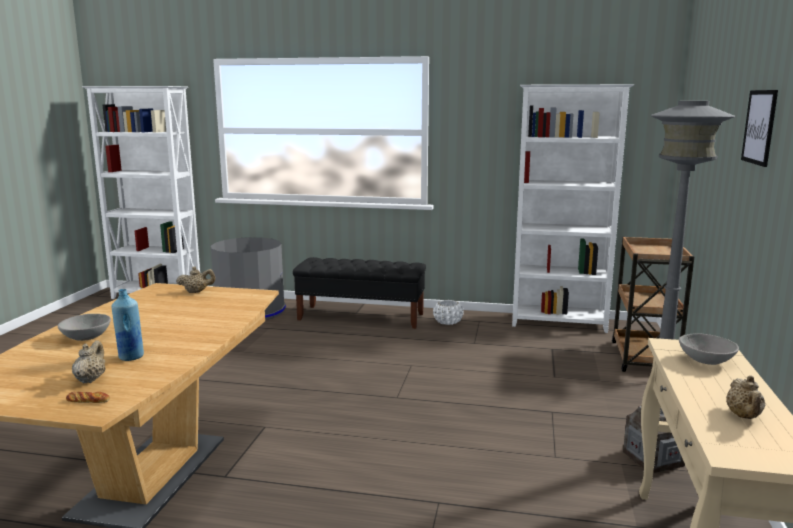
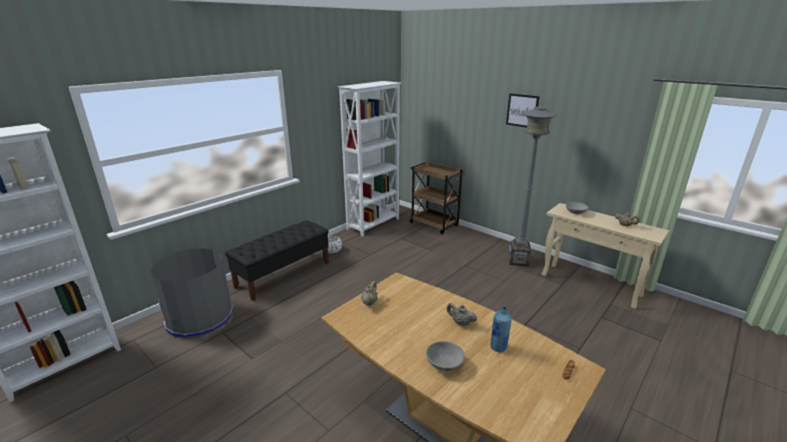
camera: 60 degrees left, 10 degrees up
(90, 379) = (532, 368): beige teapot -> beige teapot (460, 323)

